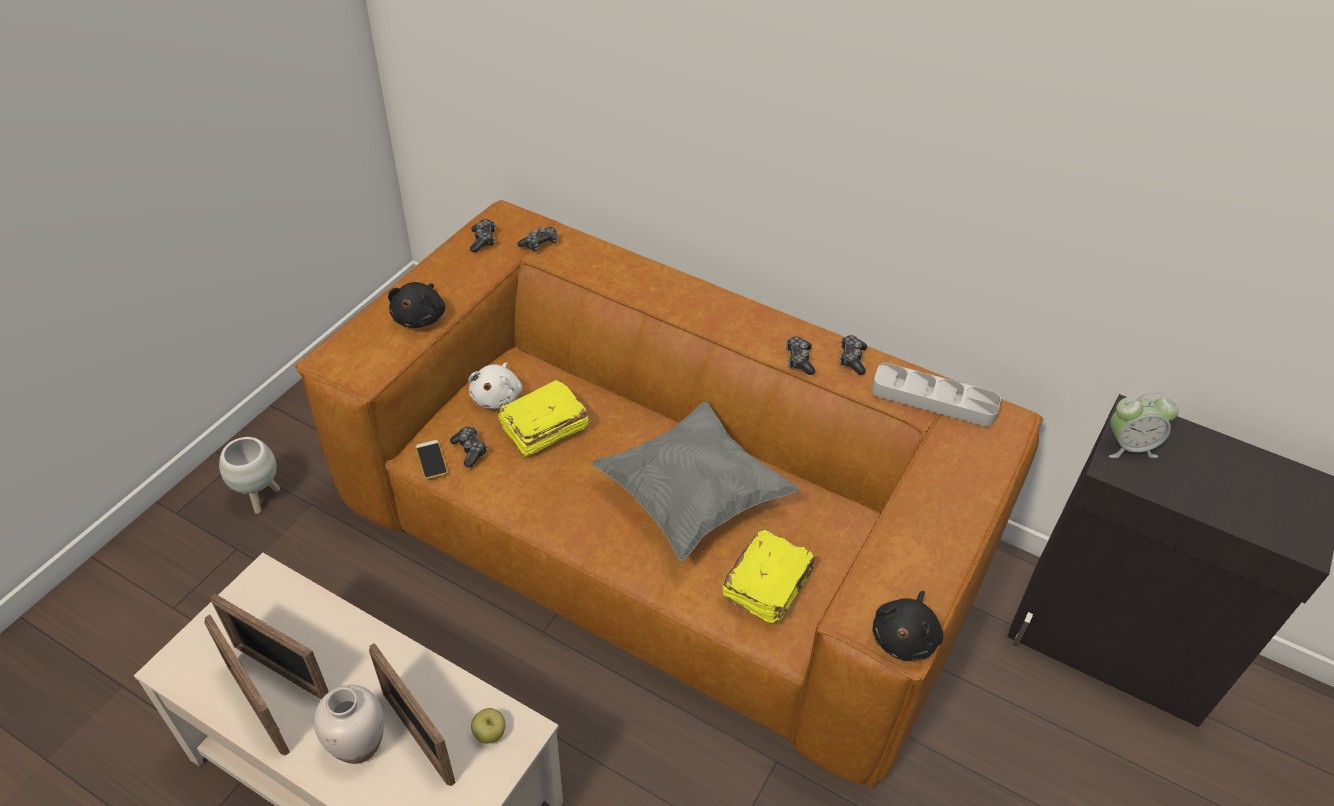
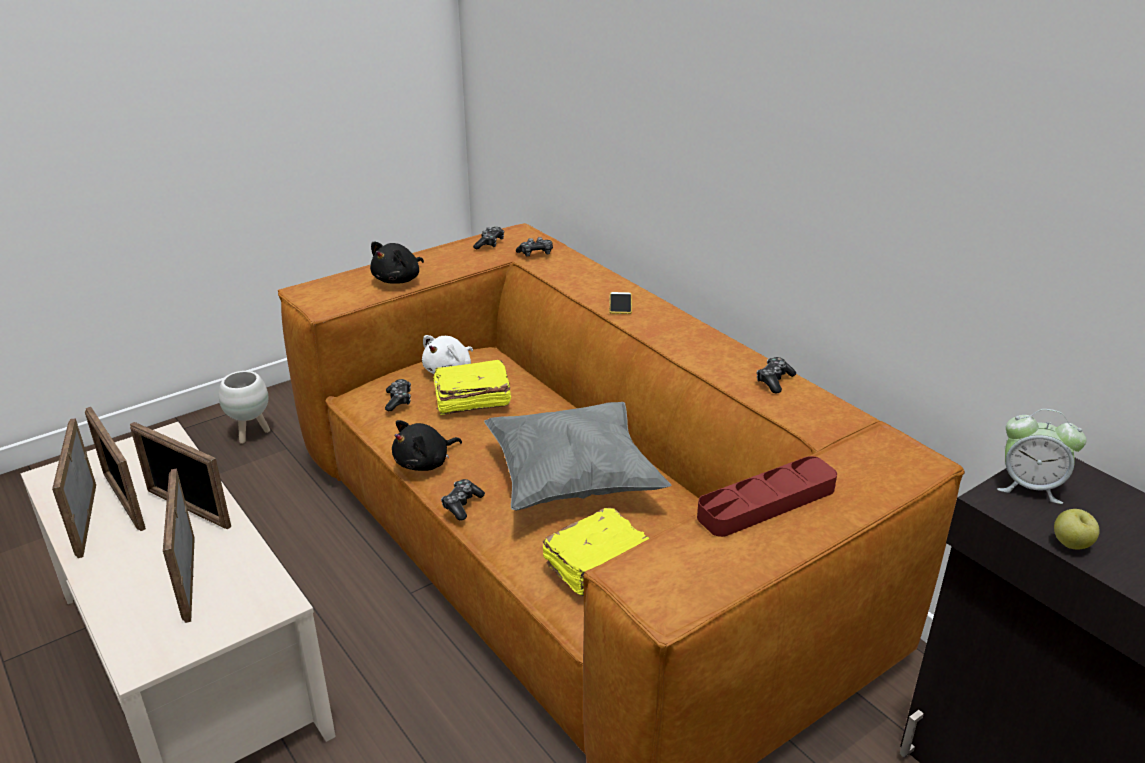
camera: 25 degrees right, 15 degrees down
(357, 658) = (188, 509): none -> picture frame
(359, 745) = (138, 569): white vase -> none
(431, 460) = (362, 400): phone -> phone (620, 303)
(489, 733) = (248, 595): apple -> apple (1071, 544)
(799, 360) = (718, 370): game controller -> game controller (462, 505)
(905, 637) = (672, 605): black plush toy -> black plush toy (425, 463)
(920, 504) = (767, 503): none -> red tray
(933, 399) = (842, 427): grey tray -> none

